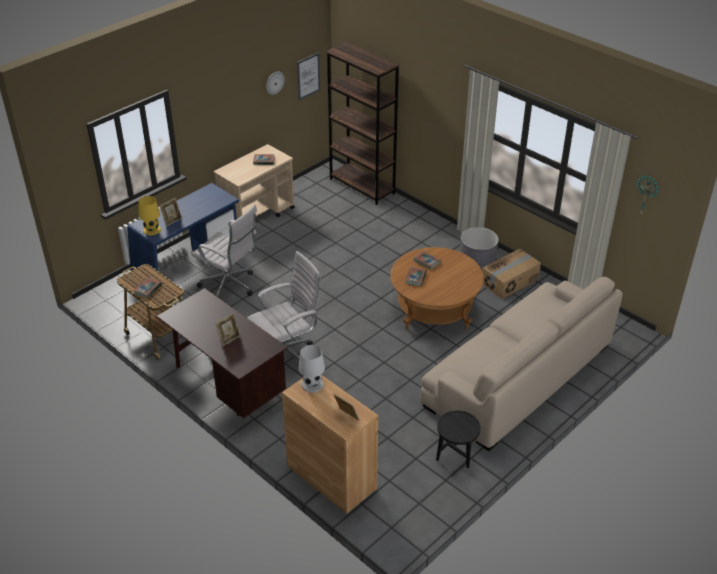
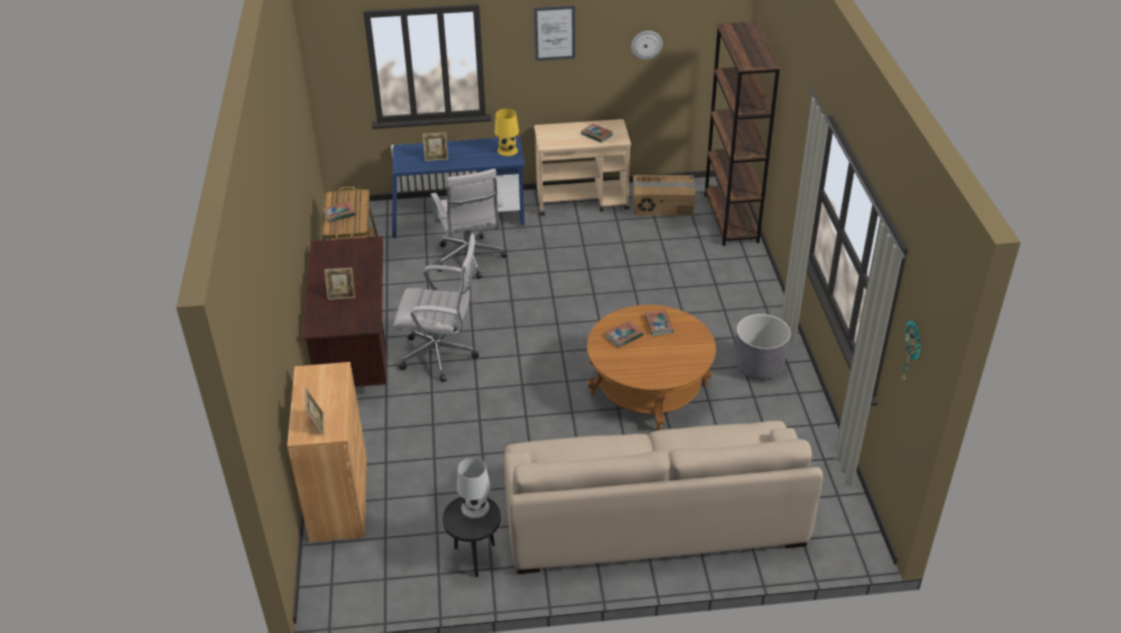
camera: 40 degrees right, 0 degrees up
(151, 230) = (408, 158): yellow table lamp -> yellow table lamp (507, 150)
(308, 76) = (704, 52): picture -> picture (554, 33)
(312, 384) = (329, 374): white table lamp -> white table lamp (475, 507)
(510, 281) = (775, 406): cardboard box -> cardboard box (663, 205)

